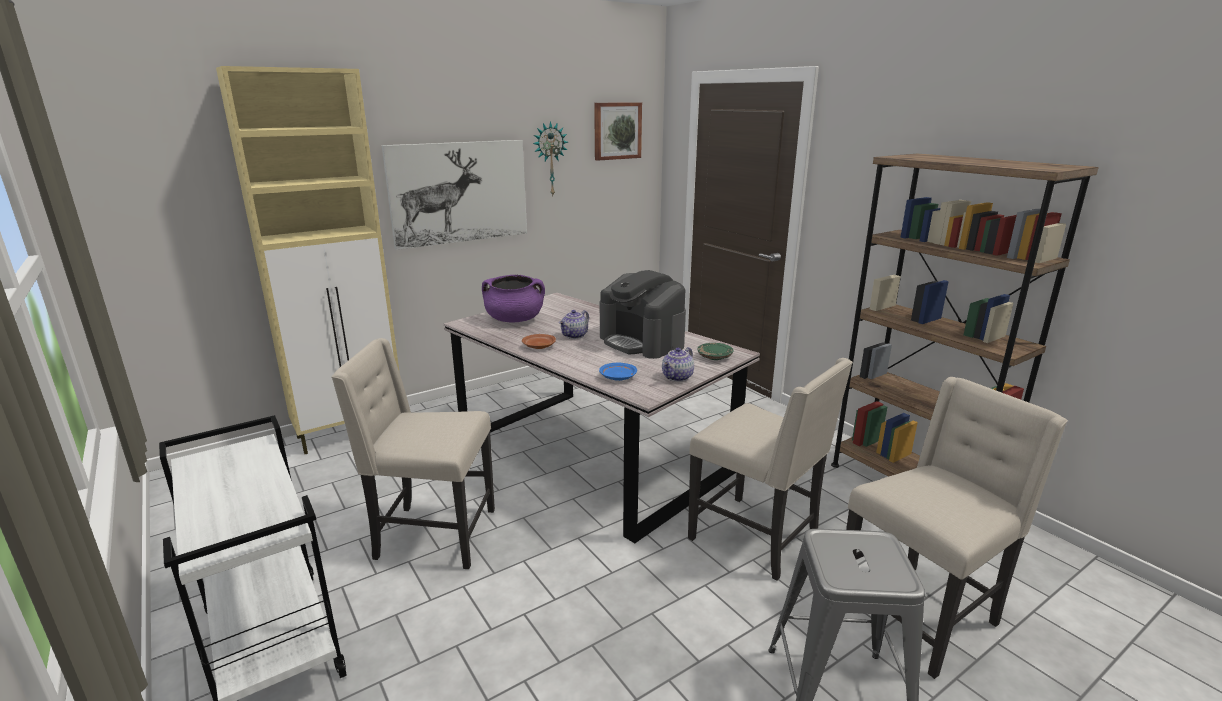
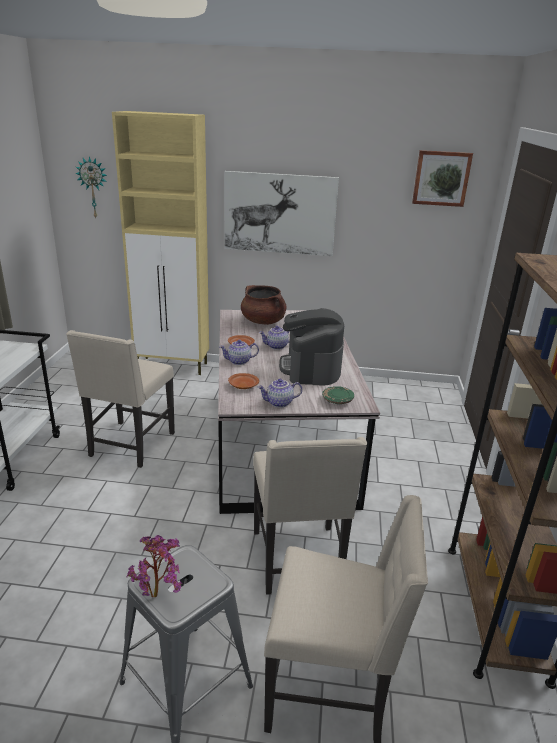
camera: 40 degrees right, 5 degrees up
(433, 535) = (130, 445): beige chair -> beige chair turned 120 degrees counterclockwise
(515, 320) = (263, 321): purple cooking pot -> brown cooking pot
(550, 159) = (365, 197): wall clock -> wall clock (93, 188)
(568, 360) = (239, 361): none -> teapot
(617, 377) = (243, 386): blue plate -> brown plate
(868, 578) = (159, 594): none -> potted plant

